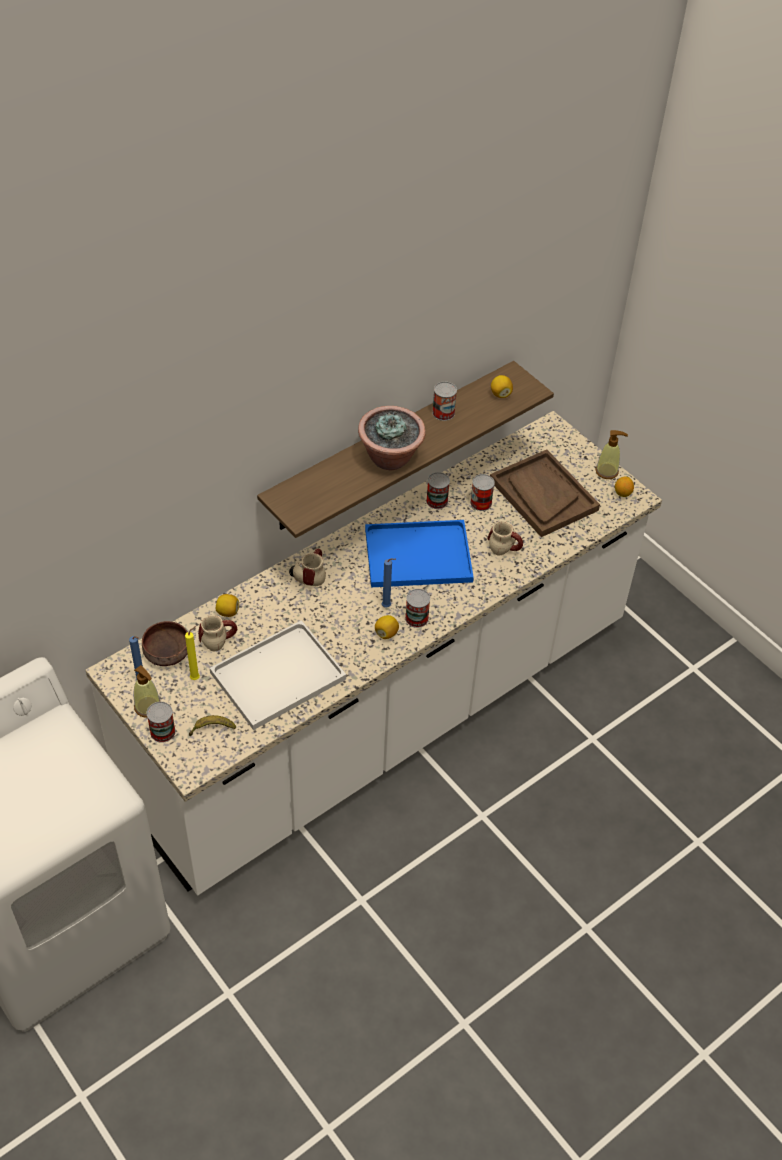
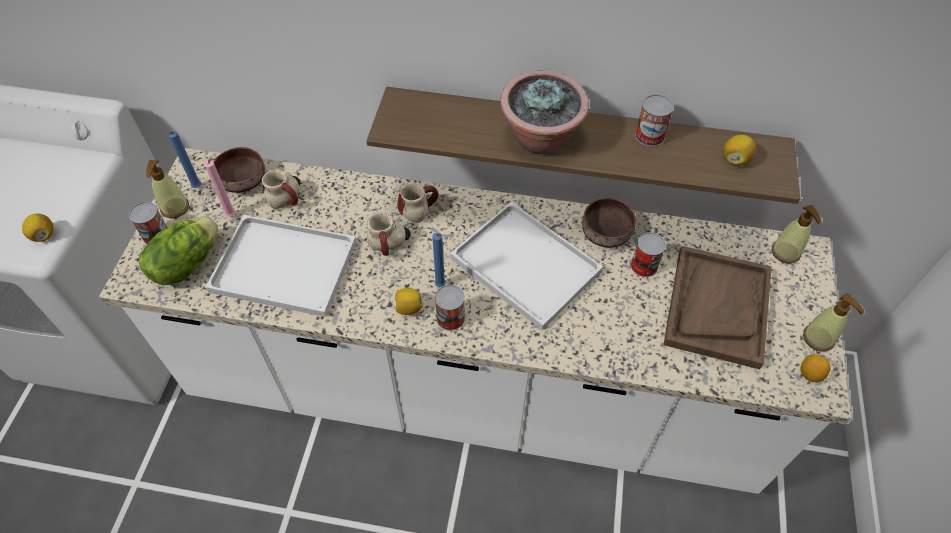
camera: 50 degrees right, 5 degrees up
(196, 678) = (232, 216): yellow candle -> pink candle
(212, 729) = (186, 264): banana -> lettuce
(228, 612) = (322, 186): lemon -> lemon (43, 235)
(416, 556) = (522, 264): blue tray -> white tray
(437, 501) = (604, 232): can -> brown bowl
(506, 546) = (618, 324): mug -> mug (390, 246)
(542, 436) = (785, 252): none -> soap dispenser

